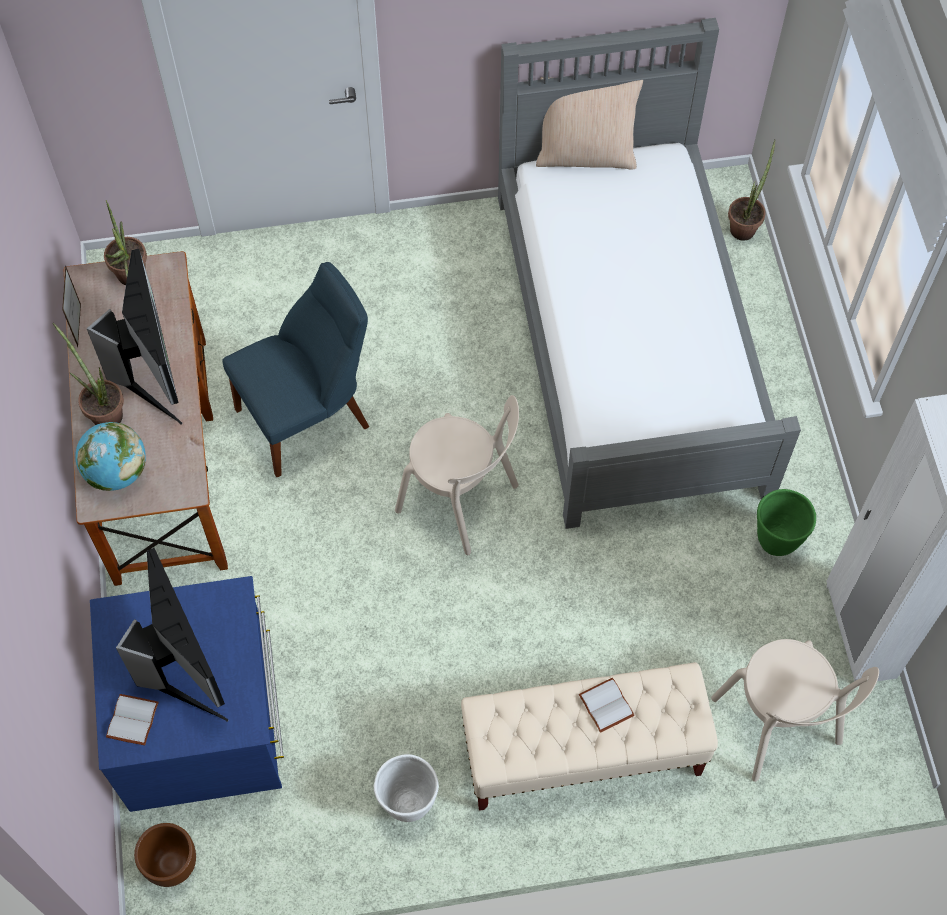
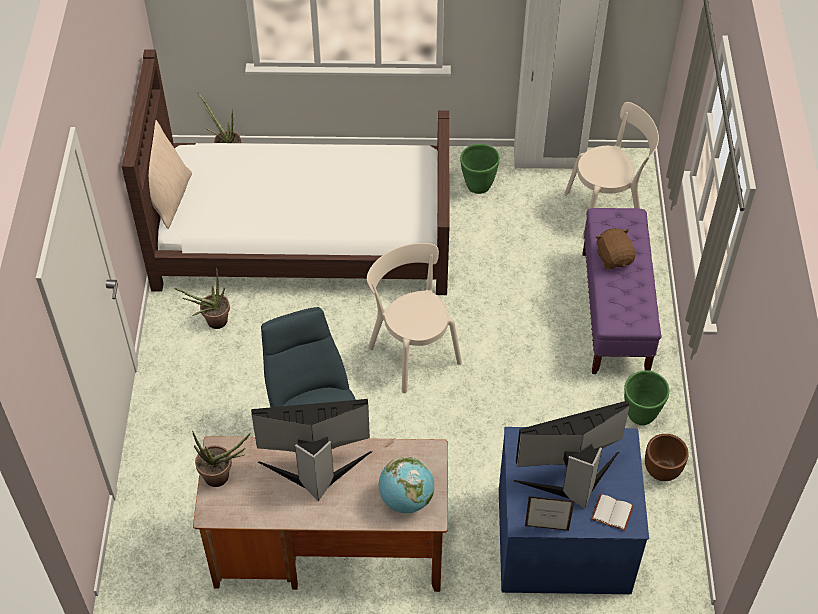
camera: 80 degrees left, 10 degrees down
(79, 325) = (257, 518): picture frame -> picture frame (546, 528)
(103, 412) = (347, 505): potted plant -> potted plant (212, 323)
(173, 864) = (674, 567): brown planter -> brown planter (661, 470)
(408, 803) = (640, 415): white planter -> green planter
(462, 501) = (412, 351): beige chair -> beige chair turned 75 degrees counterclockwise
(582, 753) = (614, 312): beige bench -> purple bench
(604, 705) = (614, 258): white book -> brown plush toy
(629, 339) = (302, 234): grey bed -> brown bed

